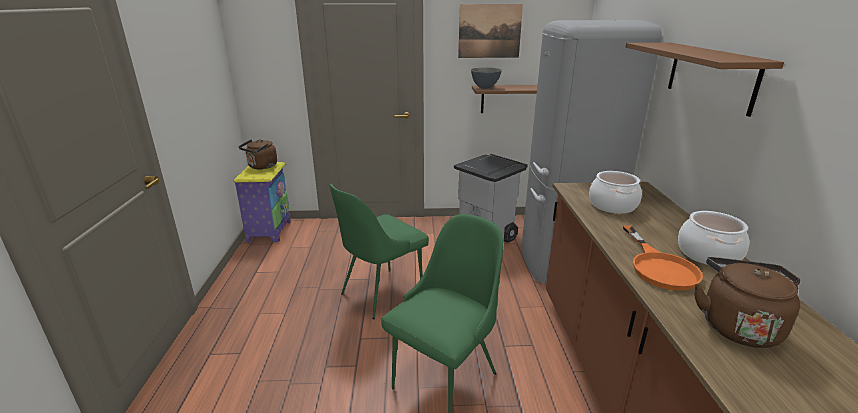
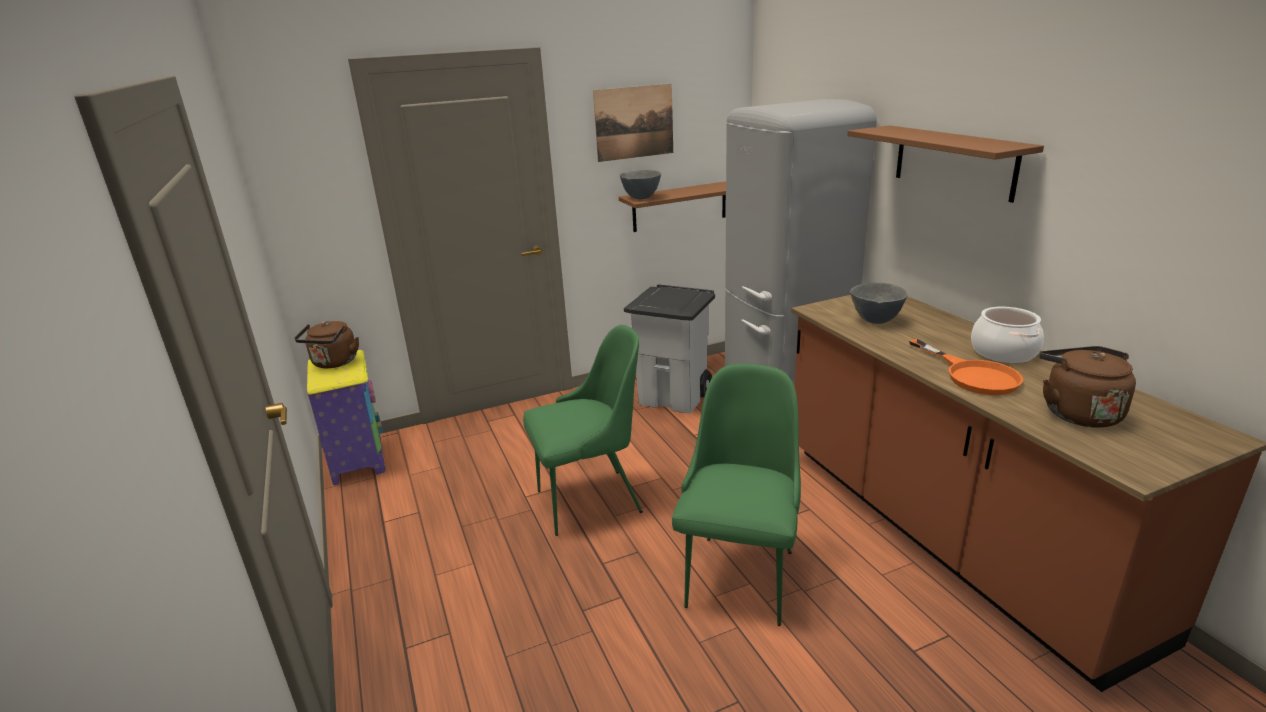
camera: 20 degrees left, 0 degrees up
(382, 293) = (589, 501): green chair -> green chair turned 135 degrees counterclockwise
(613, 205) = (876, 321): cooking pot -> grey bowl

